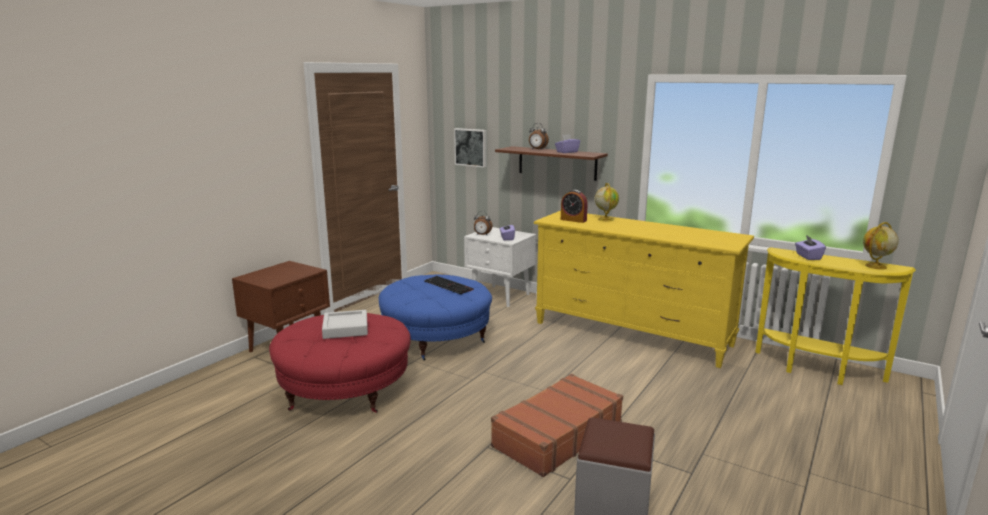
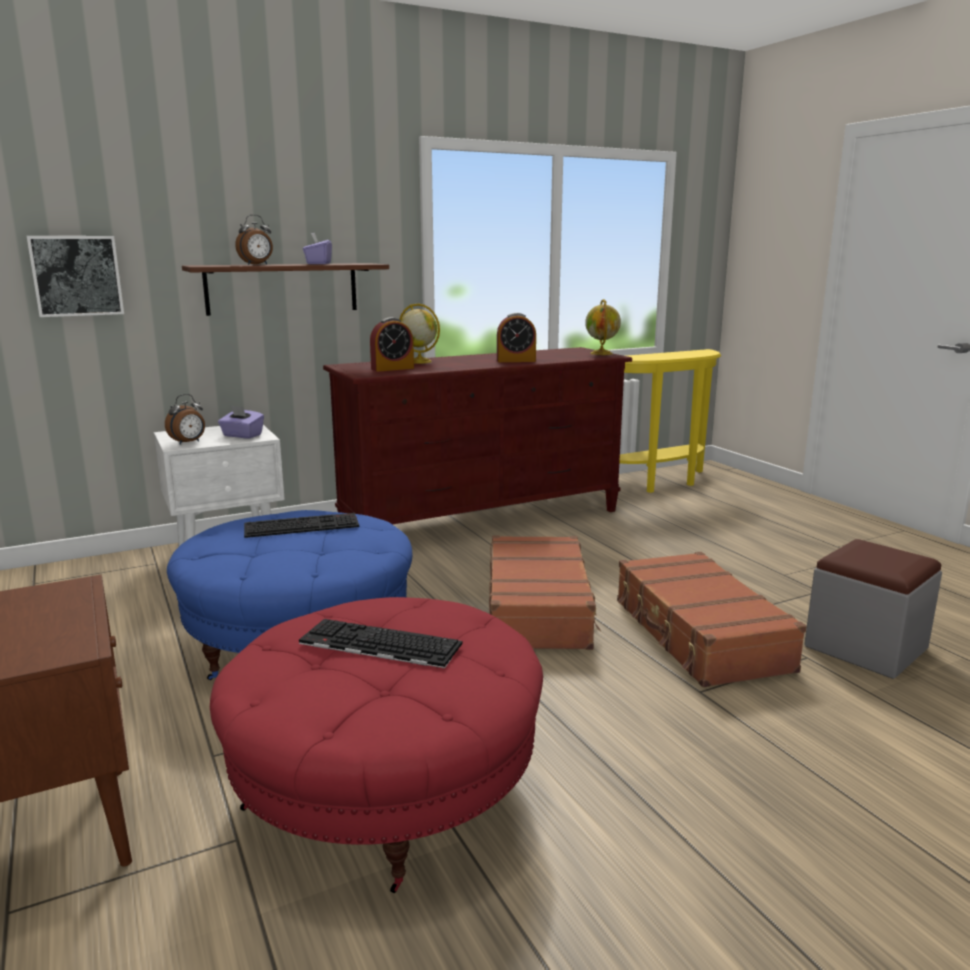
camera: 60 degrees left, 0 degrees up
(345, 328) = (377, 644): grey tray -> keyboard
(533, 380) = (539, 608): none -> brown suitcase
(631, 334) = (483, 520): yellow dresser -> red dresser
(653, 232) = (516, 360): none -> alarm clock
(808, 257) = (647, 357): purple tissue box -> none
(875, 266) = (698, 353): globe -> globe (601, 353)

